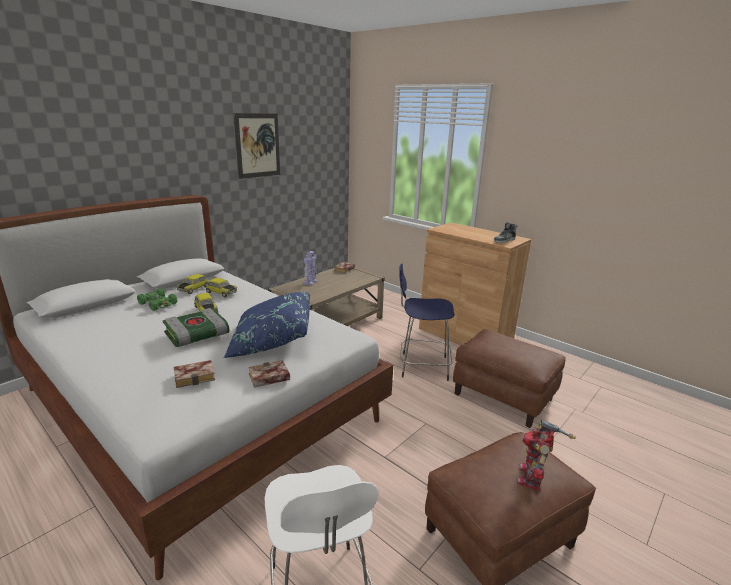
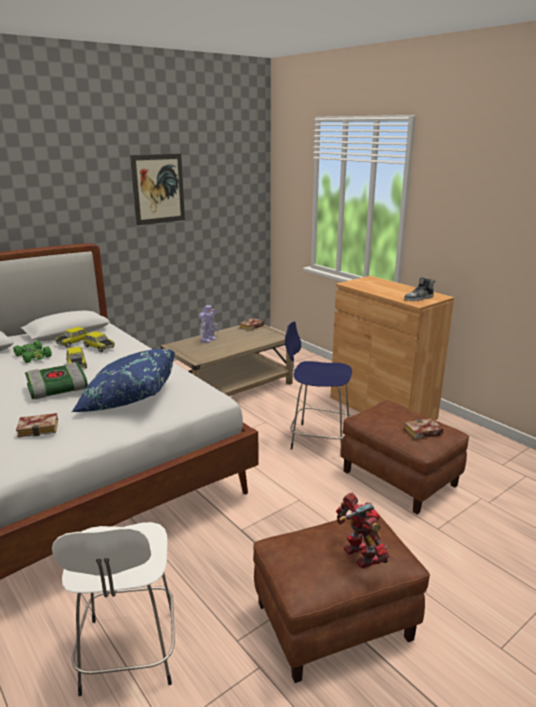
camera: 10 degrees right, 0 degrees up
(268, 378) = (108, 434): book -> book (422, 432)
(532, 478) = (359, 556): toy robot -> toy robot turned 120 degrees clockwise

